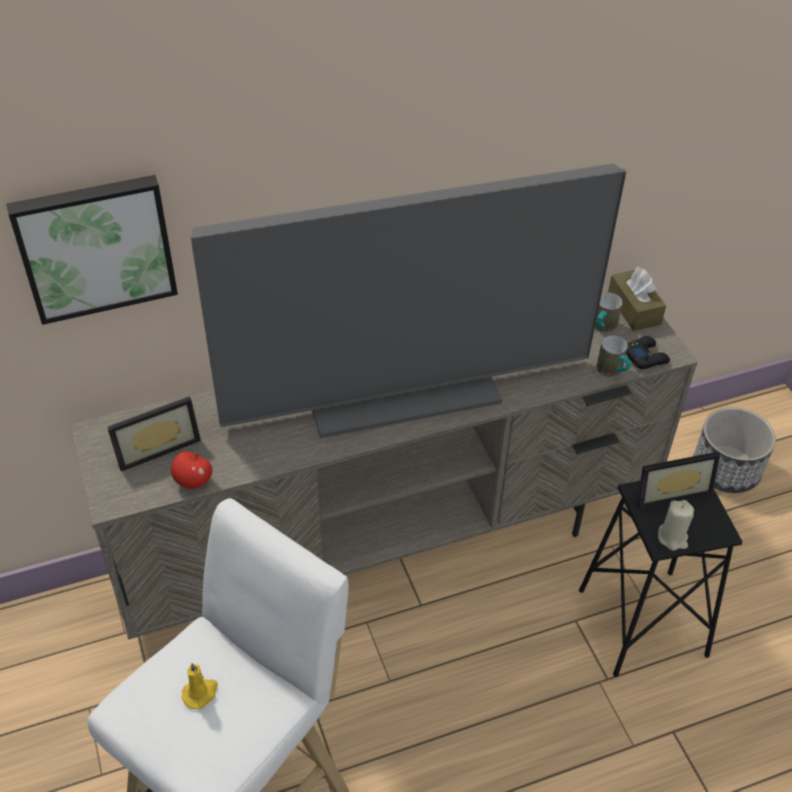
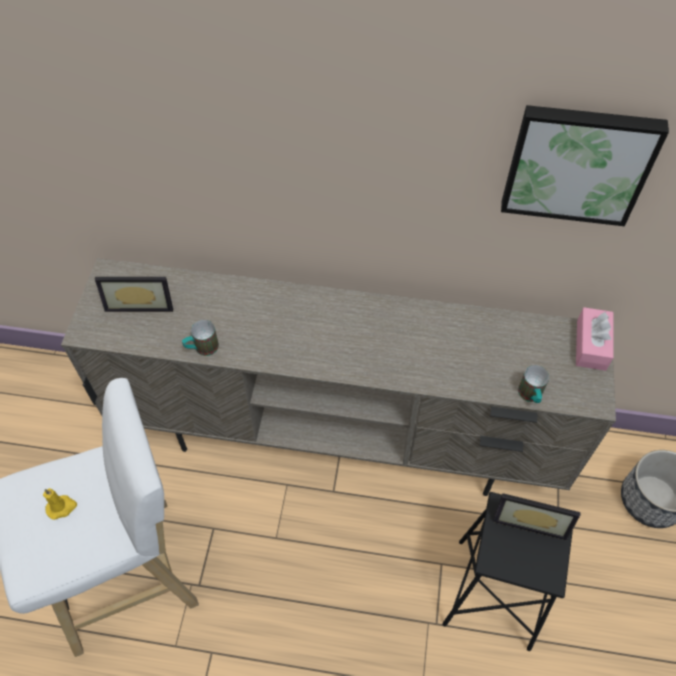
camera: 30 degrees right, 10 degrees up
(95, 246) = (109, 136): picture -> picture (578, 163)
(193, 481) = (146, 342): apple -> none
(402, 387) = (347, 333): television -> none
(602, 328) = (549, 351): mug -> mug (202, 348)
(634, 309) = (591, 345): brown tissue box -> pink tissue box
(645, 357) = (570, 395): black game controller -> none
(672, 537) = (504, 562): beige candle -> none

